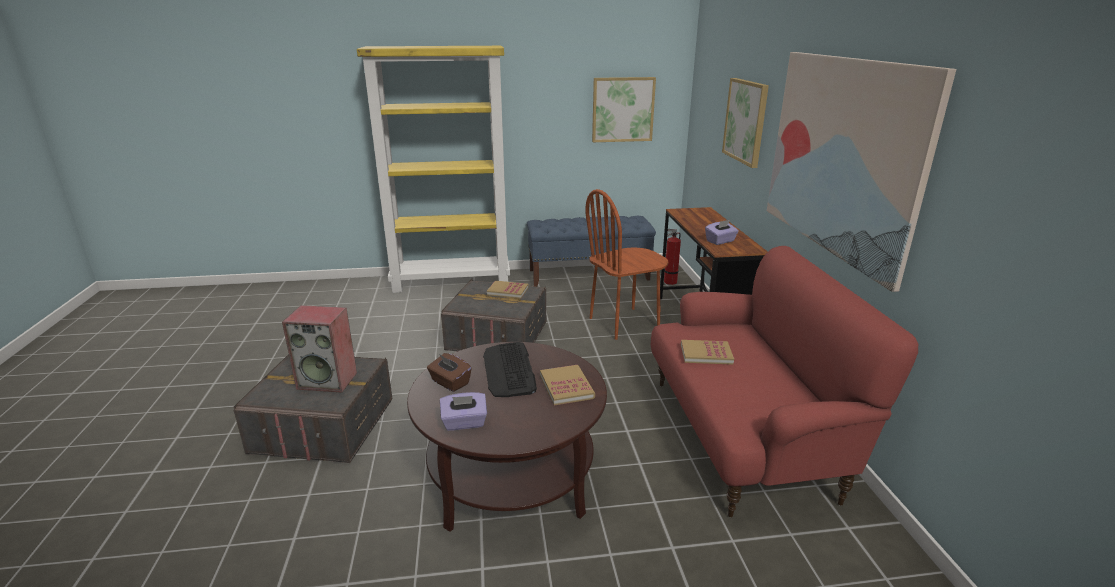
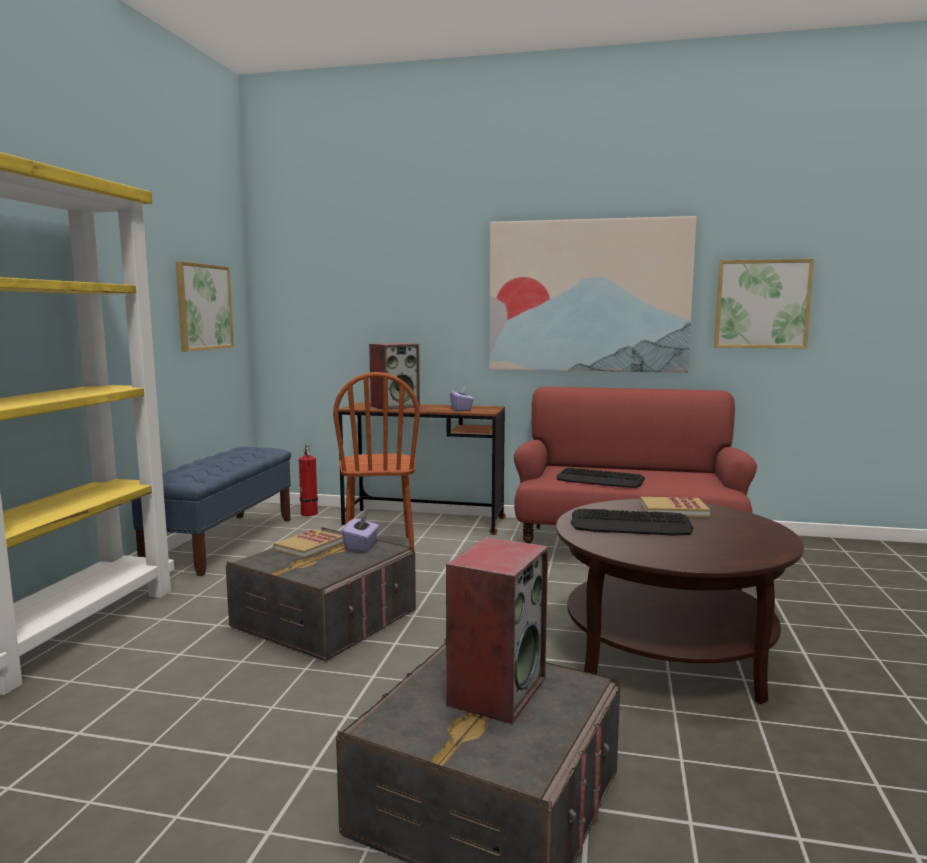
camera: 70 degrees left, 15 degrees down
(450, 382) = (653, 549): brown tissue box -> none
(464, 423) = (746, 549): purple tissue box -> purple tissue box (361, 546)
(704, 220) = (395, 406): none -> speaker
(706, 354) = (600, 480): book -> keyboard
(746, 121) = (409, 297): picture -> picture (762, 304)

